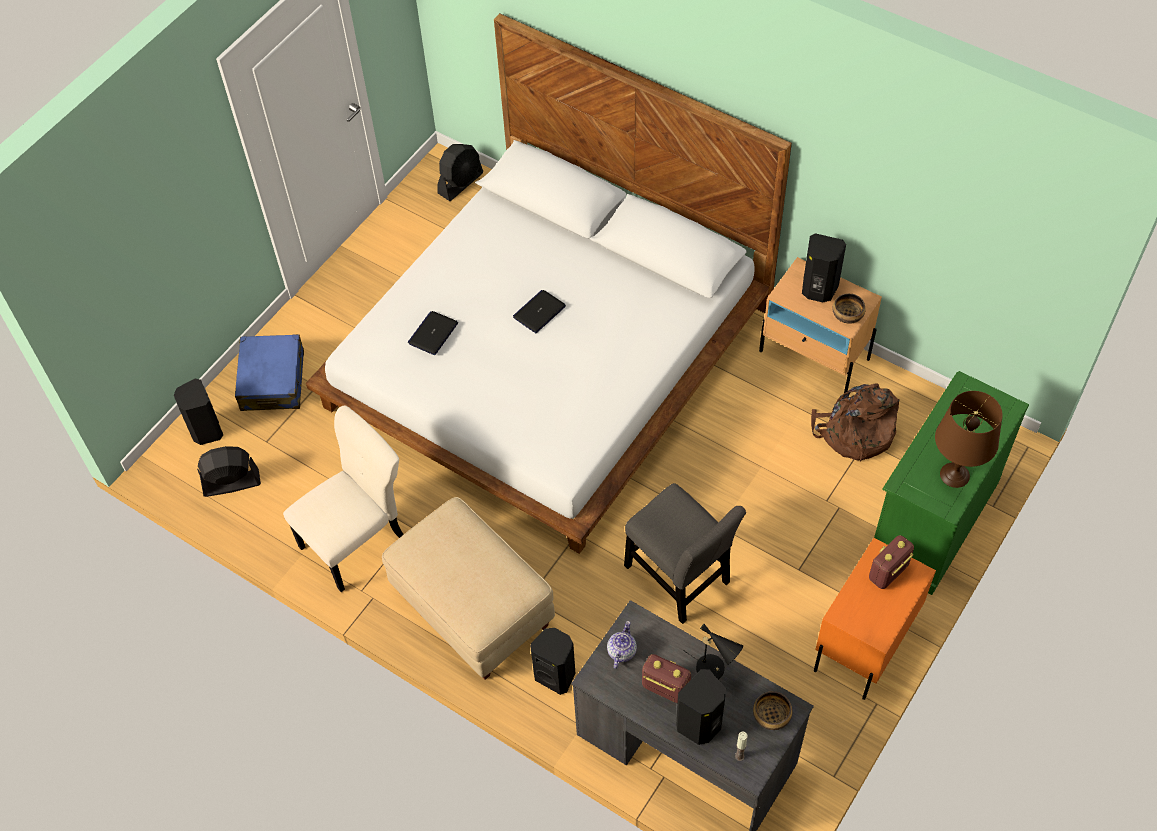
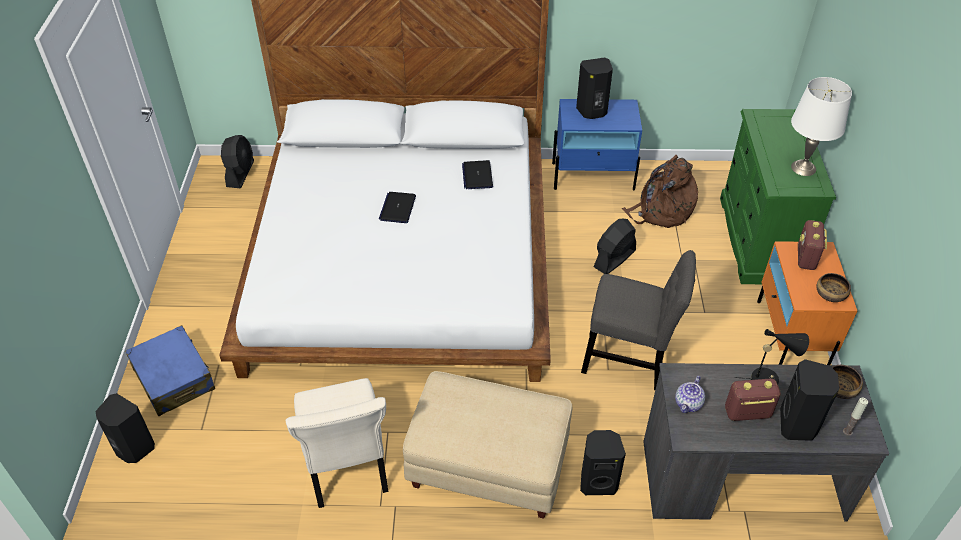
camera: 35 degrees left, 10 degrees down
(231, 483) = (190, 480): black fan -> black fan (614, 259)
(357, 541) = (346, 467): beige chair -> beige chair turned 150 degrees clockwise
(433, 333) = (321, 258): laptop -> laptop (477, 175)
(621, 651) = (688, 404): teapot -> teapot turned 135 degrees counterclockwise
(814, 355) = (593, 176): beige nightstand -> blue nightstand
(847, 314) = (625, 118): bowl -> bowl (830, 294)
(955, 474) = (803, 167): brown table lamp -> white table lamp

